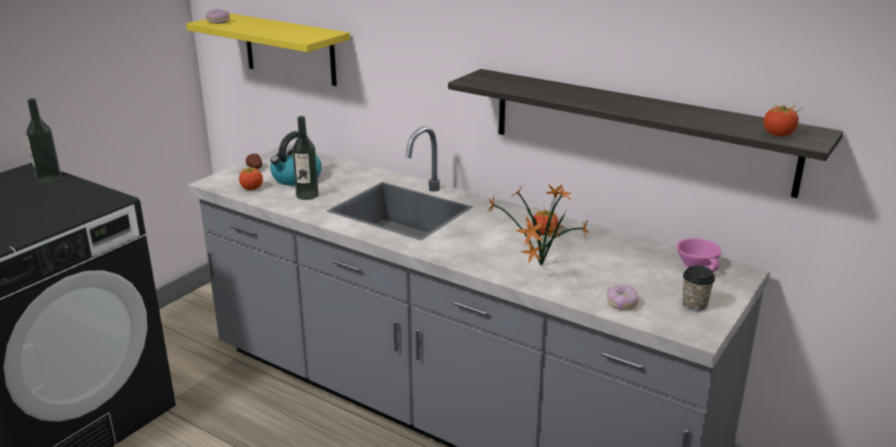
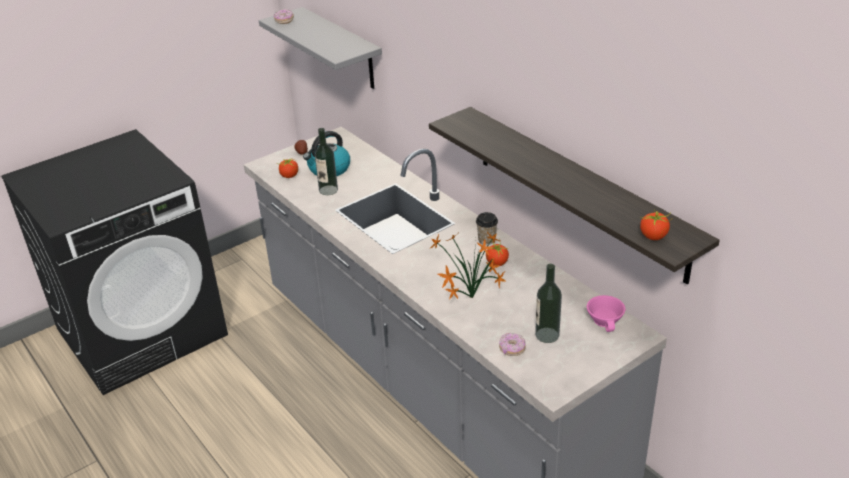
camera: 20 degrees right, 10 degrees up
(49, 179) = (139, 151): bottle -> bottle (547, 335)
(289, 49) = (342, 49): yellow shelf -> grey shelf
(694, 305) = (571, 362): cup -> cup (486, 240)

